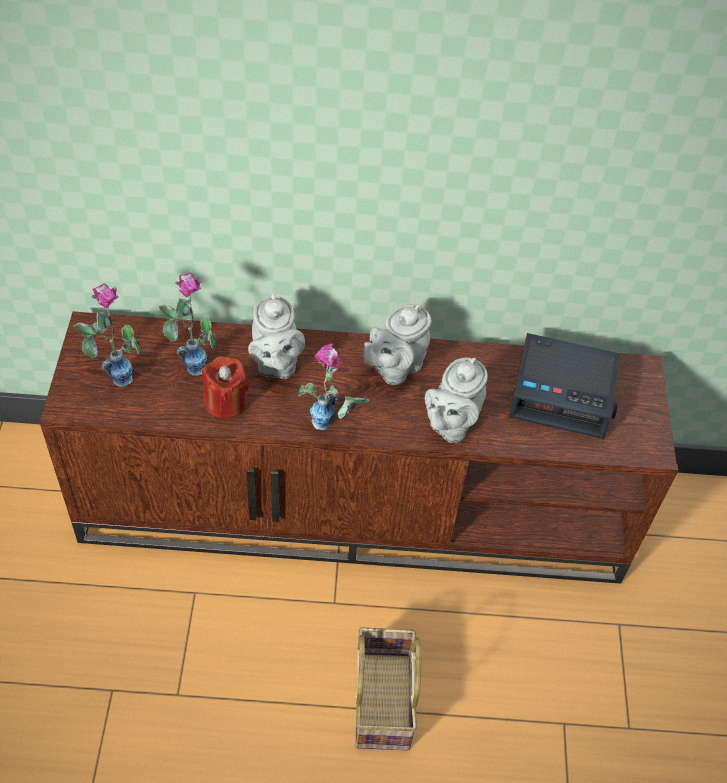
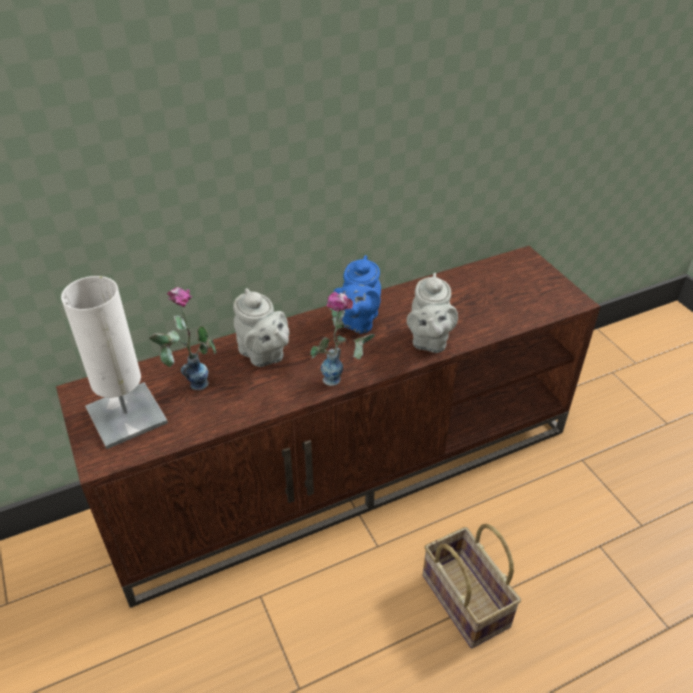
camera: 25 degrees left, 10 degrees down
(114, 372) = (126, 416): vase -> white table lamp
(226, 403) = (243, 398): red candle -> none
(394, 368) = (357, 321): grey teapot -> blue teapot
(563, 393) = (488, 290): alarm clock -> none

